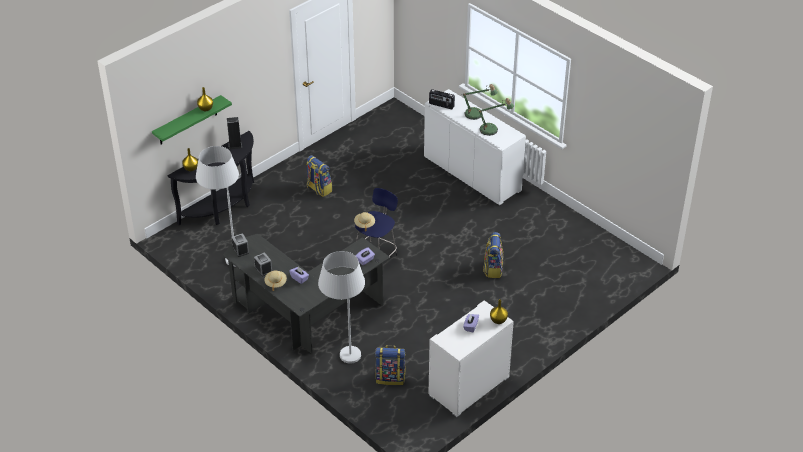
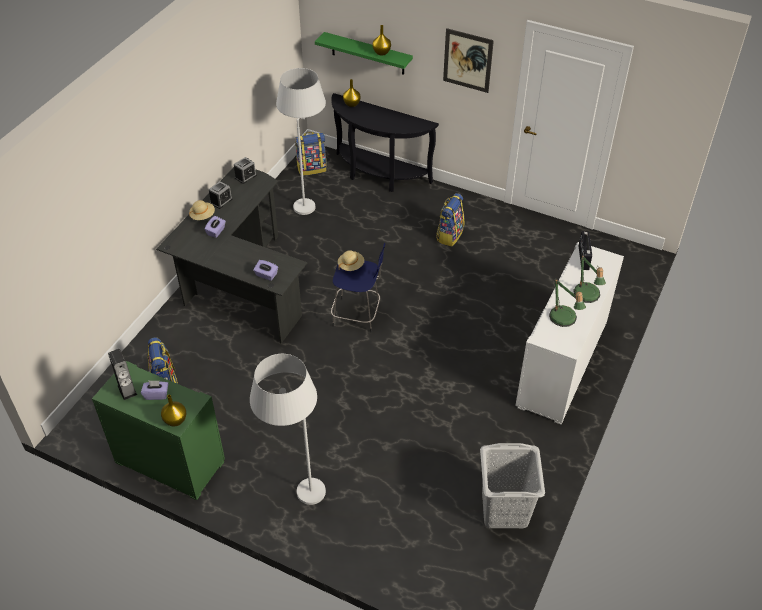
camera: 70 degrees right, 5 degrees up
(235, 146) = (406, 121): speaker -> speaker (127, 390)
(258, 67) = (467, 60): none -> picture
(345, 363) = (176, 337): white floor lamp -> white floor lamp (295, 491)
(469, 387) = (169, 462): white dresser -> green dresser
(493, 268) = (390, 432): backpack -> backpack (312, 168)
(575, 234) = (504, 510): none -> grey laundry basket

